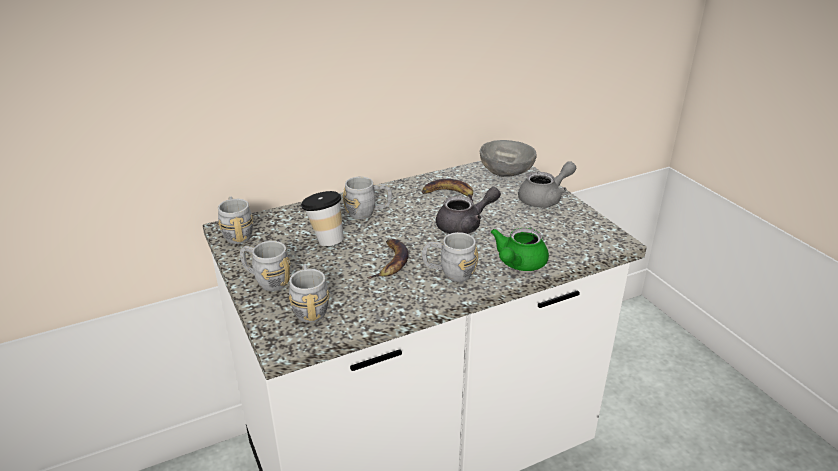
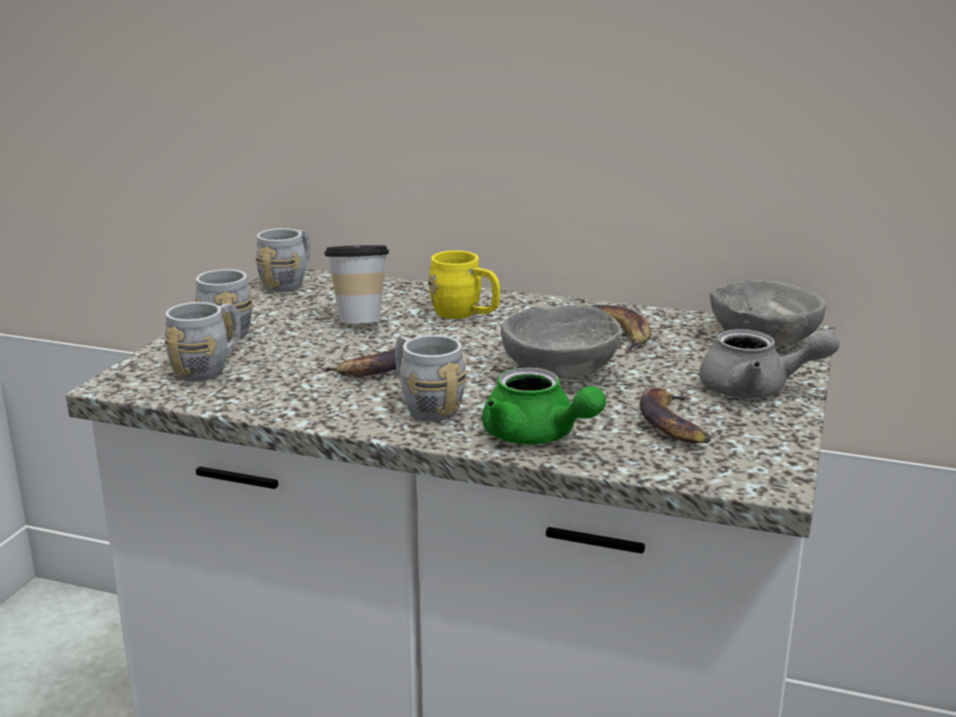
camera: 45 degrees right, 10 degrees down
(368, 212) = (465, 314): grey mug -> yellow mug
(465, 225) = (560, 371): grey teapot -> grey bowl
(518, 264) = (537, 437): green teapot -> green teapot turned 120 degrees counterclockwise
(549, 231) = (674, 424): none -> banana

